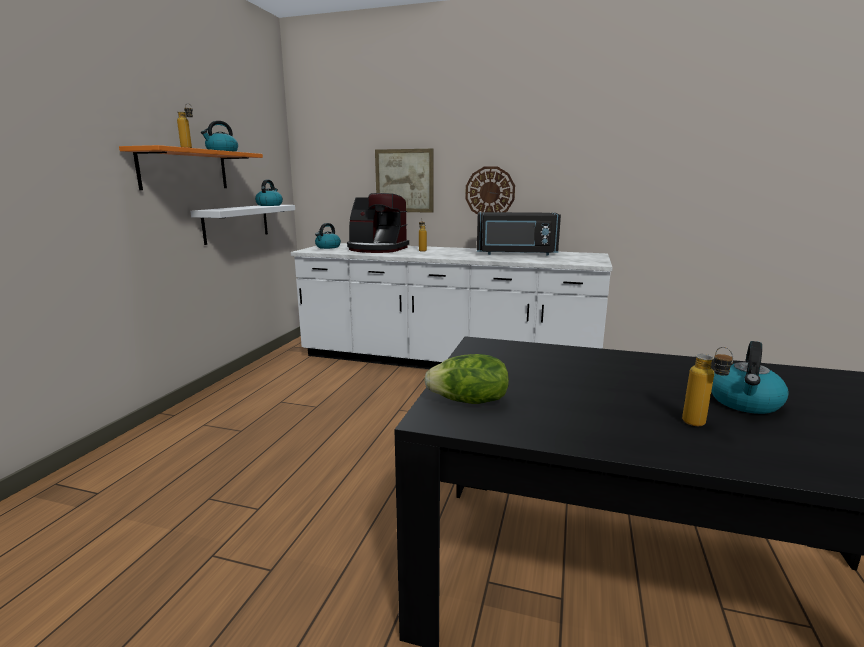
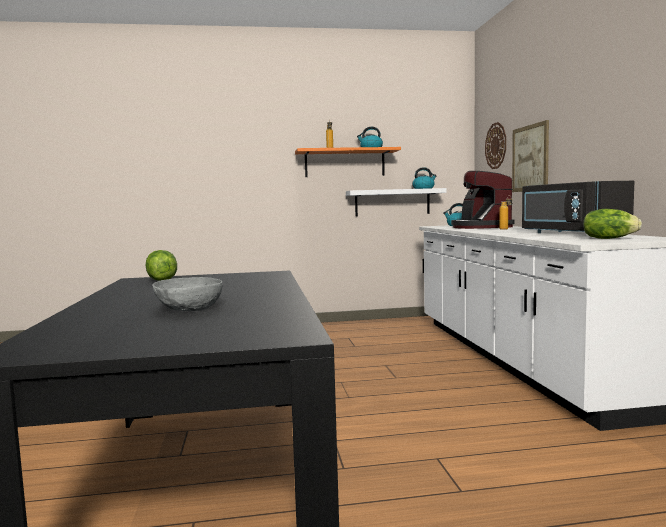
camera: 65 degrees right, 10 degrees down
(490, 192) = (589, 161): wall clock -> wall clock (496, 146)
(576, 257) = (608, 238): none -> lettuce
(701, 426) = (138, 303): bottle -> none
(745, 403) = (189, 308): kettle -> grey bowl

